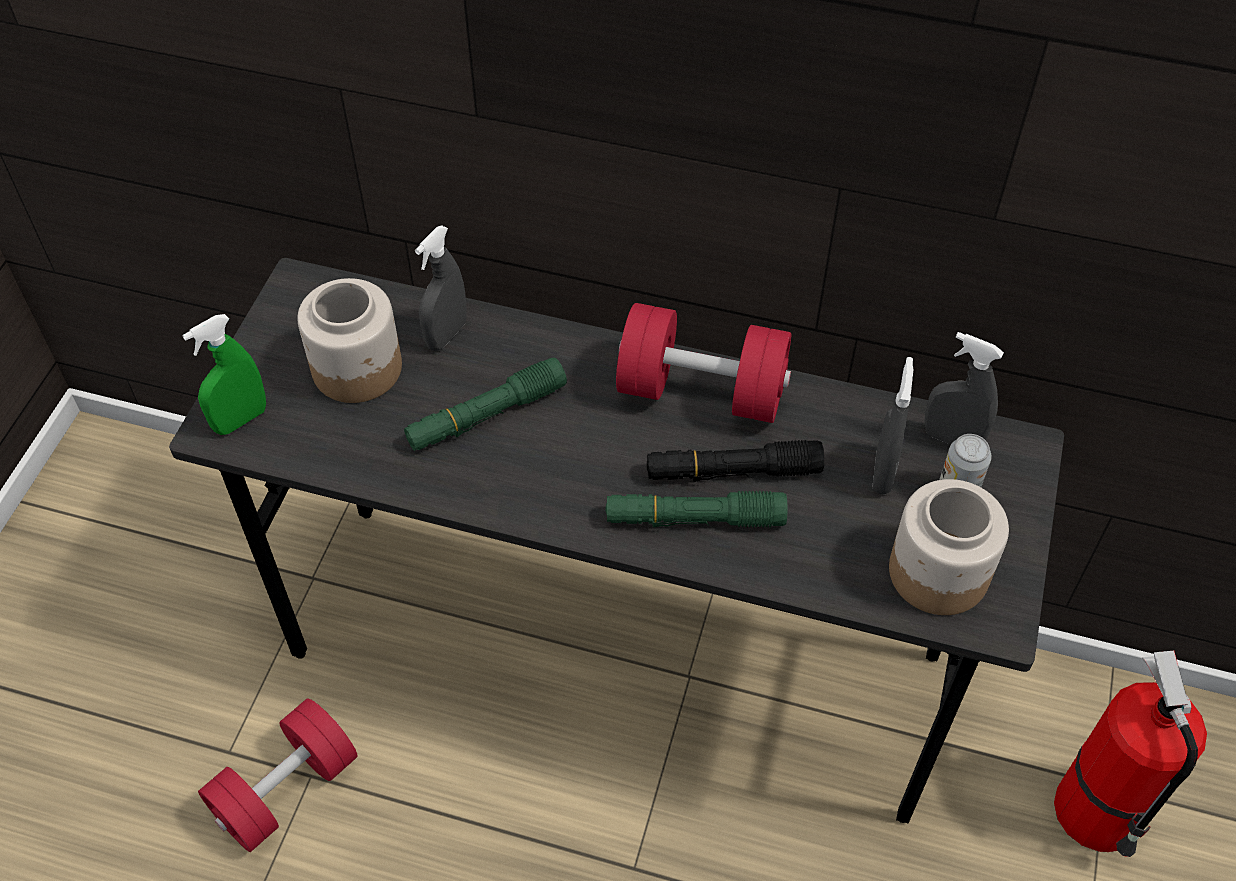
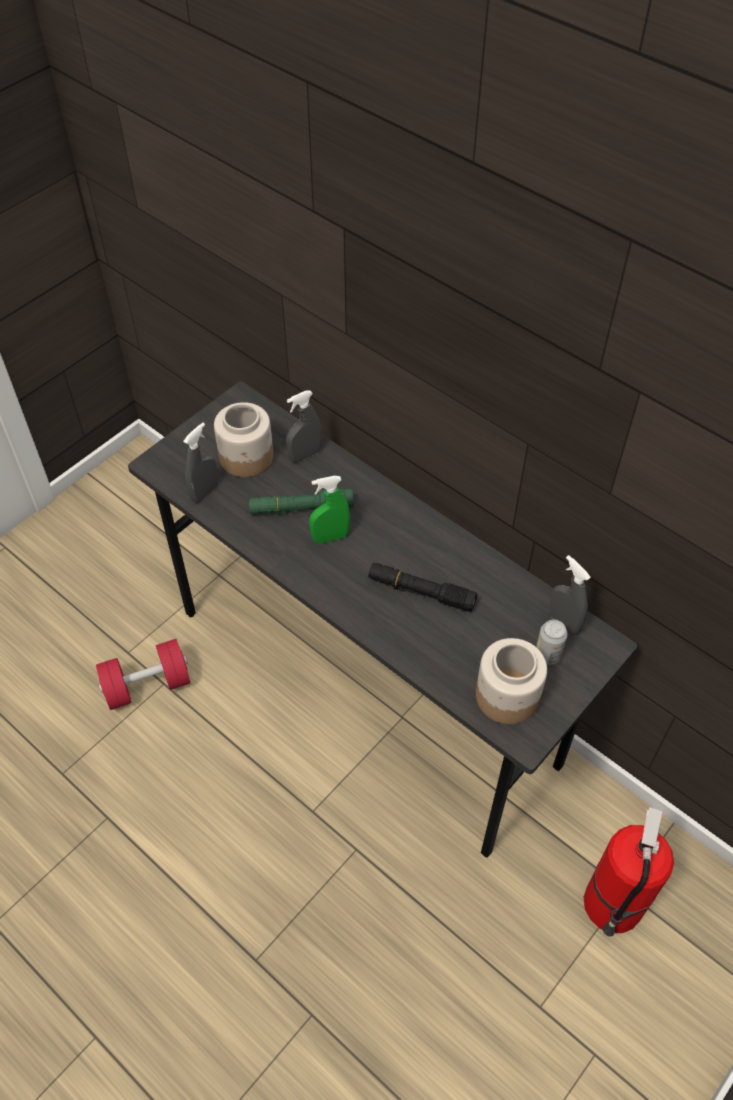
camera: 25 degrees right, 0 degrees up
(240, 420) = (171, 463): green spray bottle -> green spray bottle (330, 537)
(694, 518) = (383, 610): green flashlight -> none
(702, 391) = (430, 539): red dumbbell -> none
(883, 473) = (509, 626): grey spray bottle -> grey spray bottle (205, 492)

